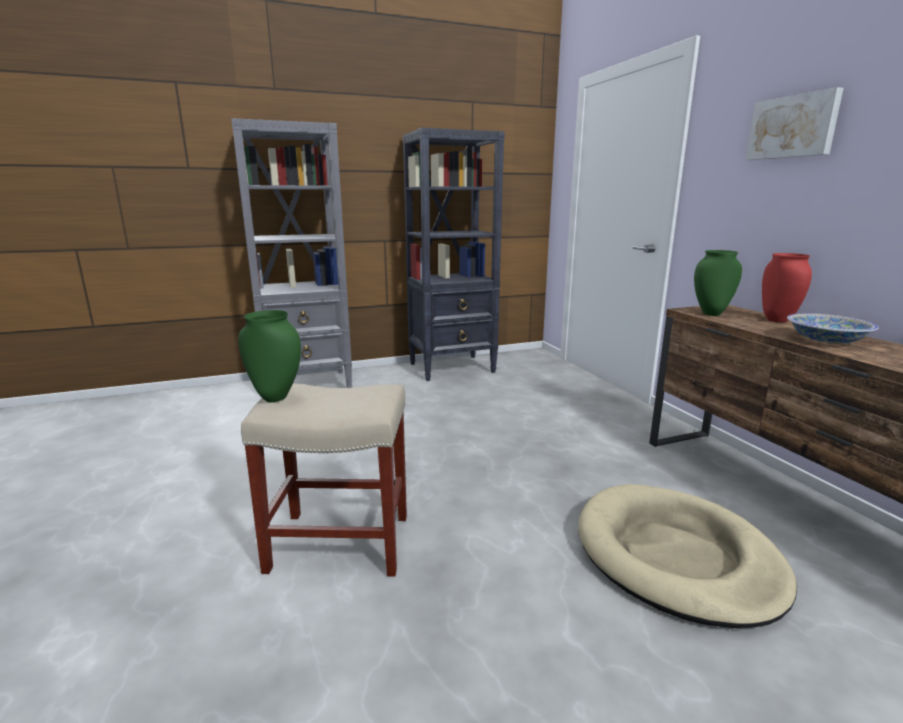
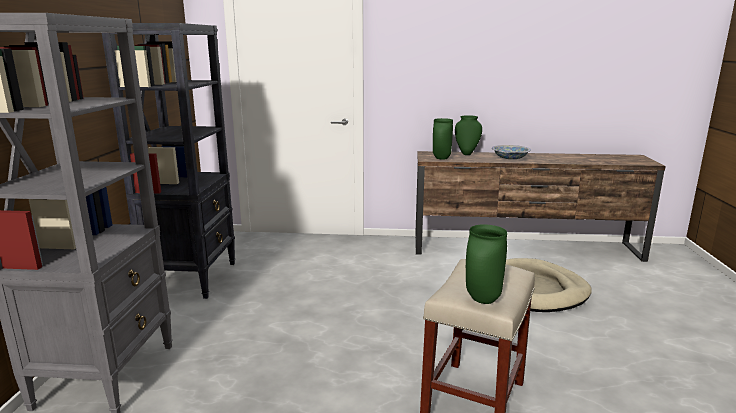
camera: 65 degrees left, 0 degrees up
(776, 320) = (466, 154): red vase -> green vase
(793, 127) = (446, 44): picture -> none

